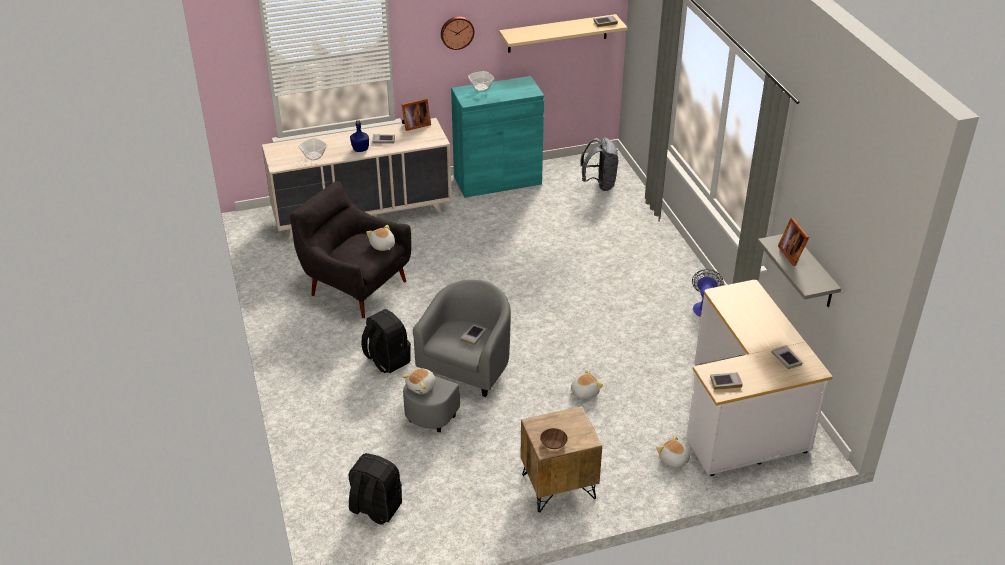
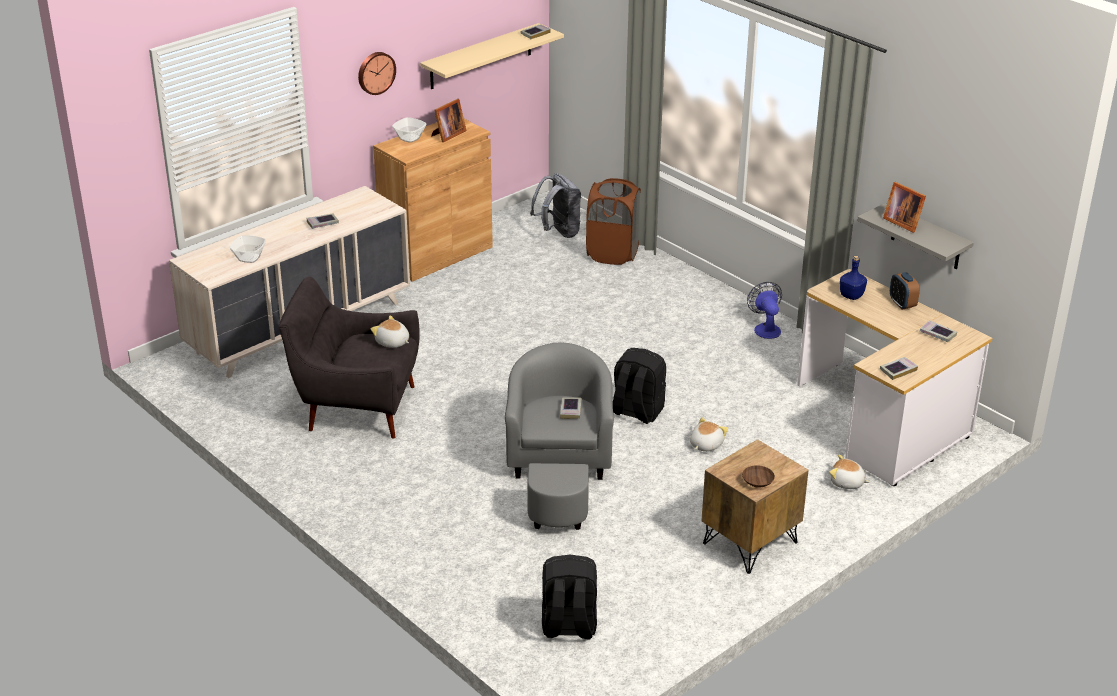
camera: 25 degrees left, 5 degrees down
(360, 149) = (302, 238): blue bottle -> blue bottle (851, 295)
(386, 360) = (458, 474): black backpack -> black backpack (637, 411)
(415, 125) = (346, 199): picture frame -> picture frame (447, 135)
(421, 386) = (549, 478): plush toy -> none
(497, 180) = (437, 254): turquoise cabinet -> brown cabinet
(628, 212) = (613, 254): none -> brown laundry basket
(776, 323) = (902, 304): none -> alarm clock

